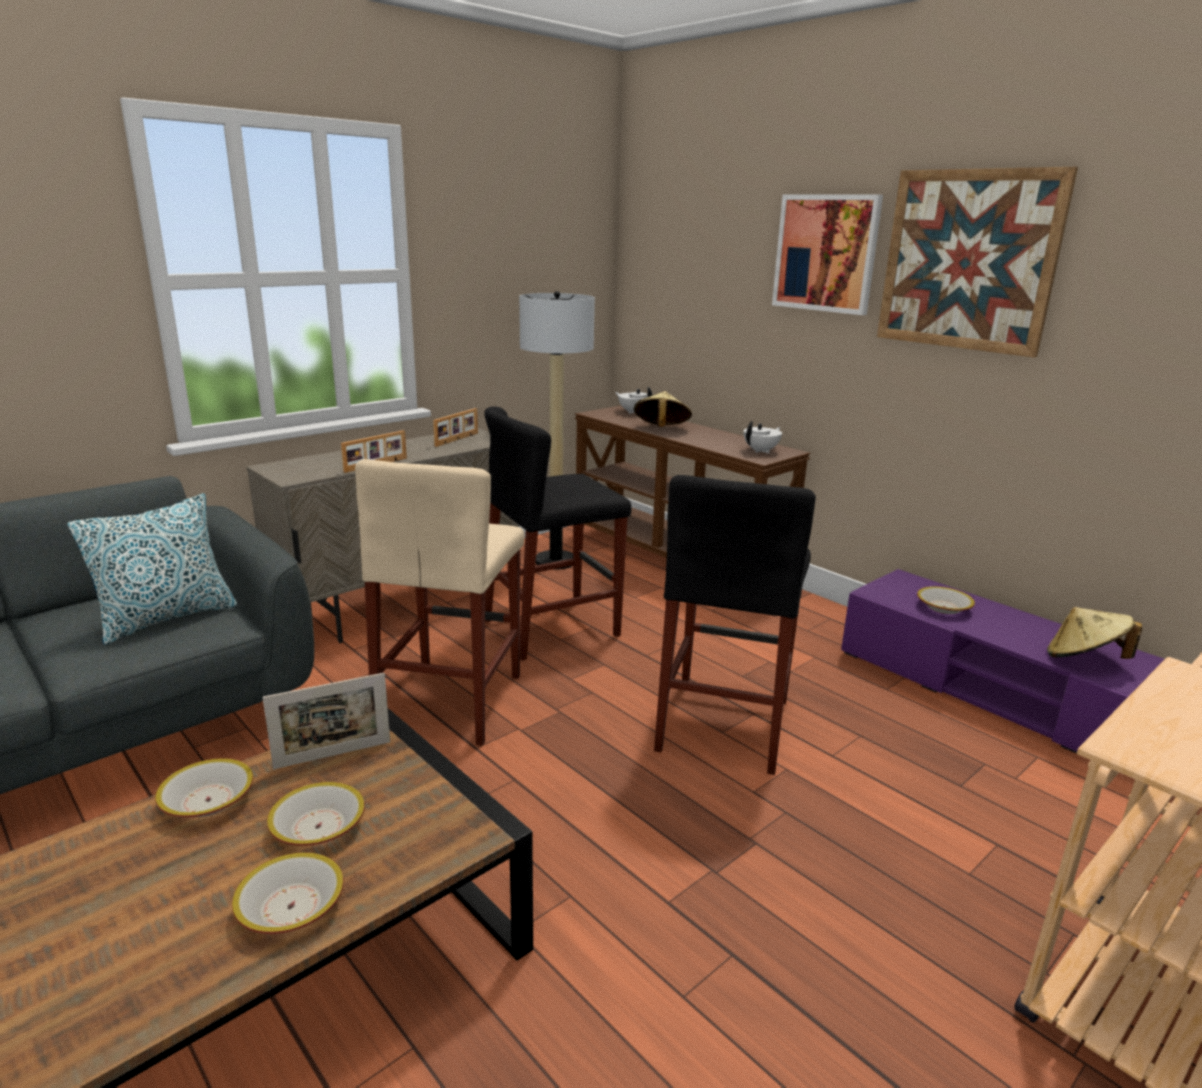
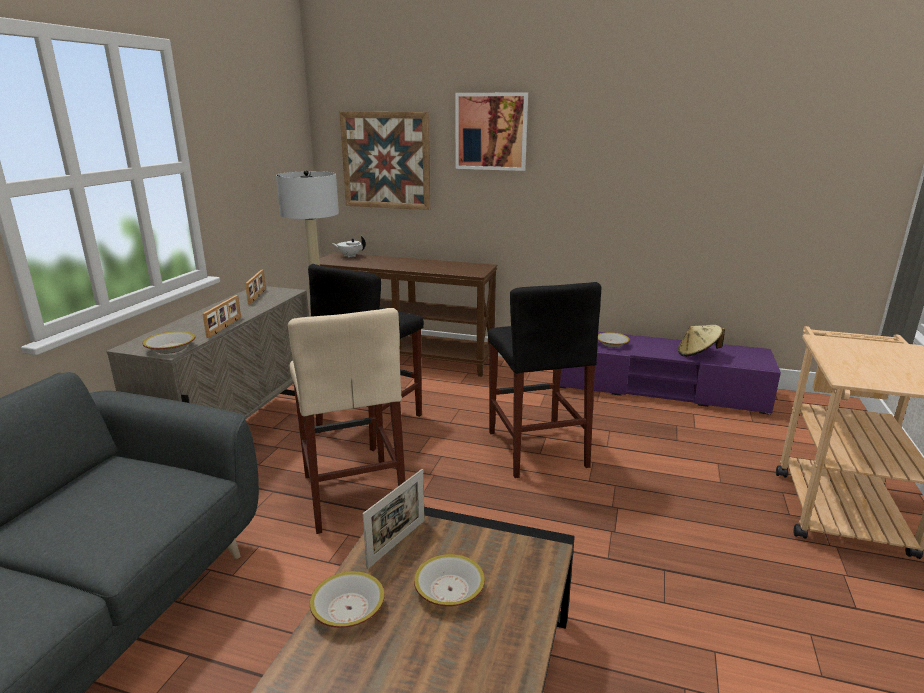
camera: 30 degrees left, 0 degrees up
(167, 618) = (141, 495): pillow -> none
(291, 907) = (499, 642): bowl -> bowl (171, 348)
(661, 429) = (387, 265): beige hat -> none
(761, 451) = (469, 268): white teapot -> none
(968, 260) = (589, 132): picture -> picture (386, 160)

